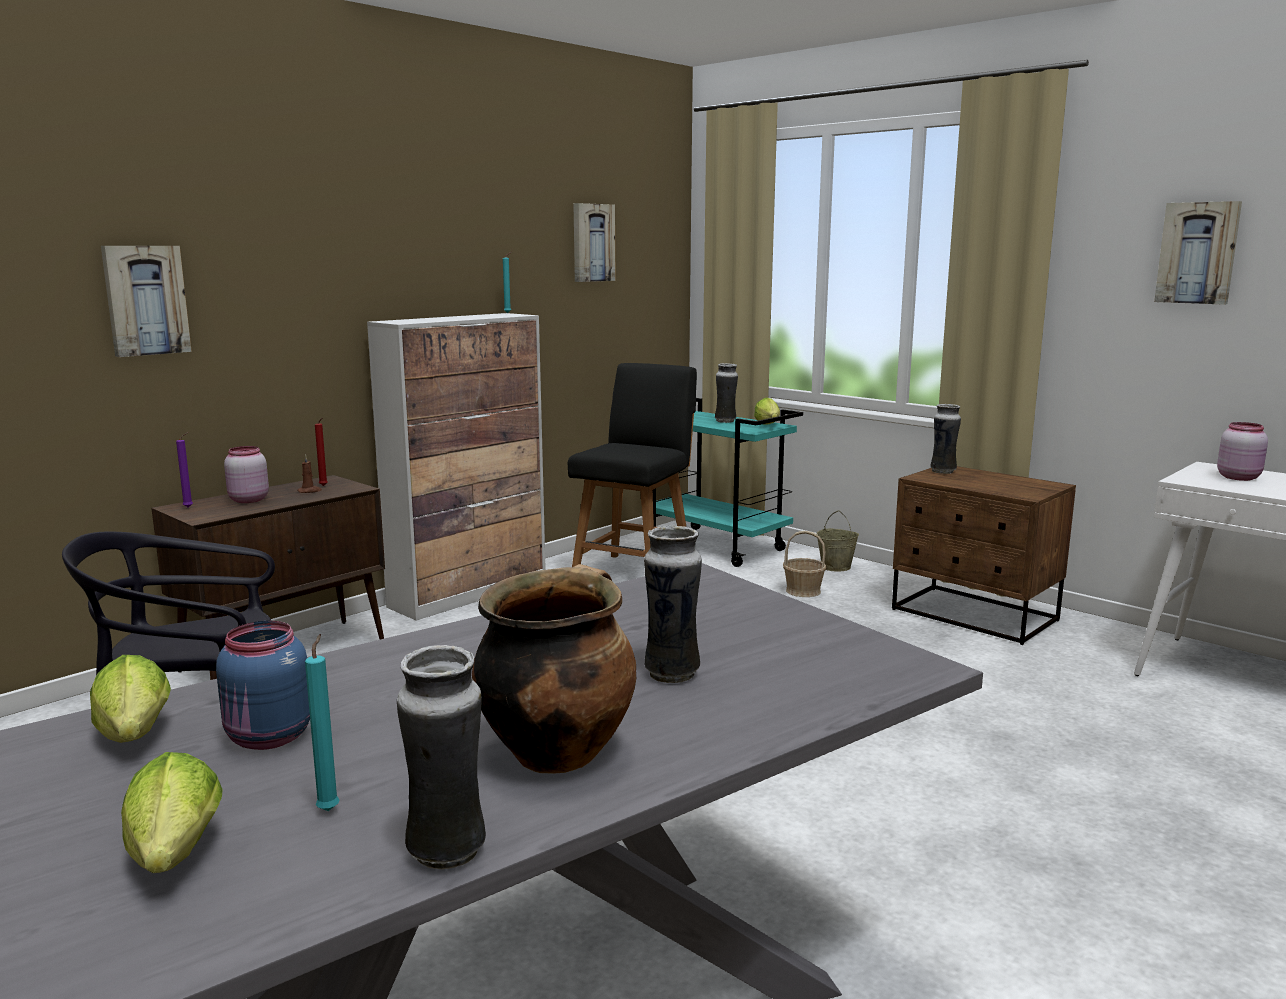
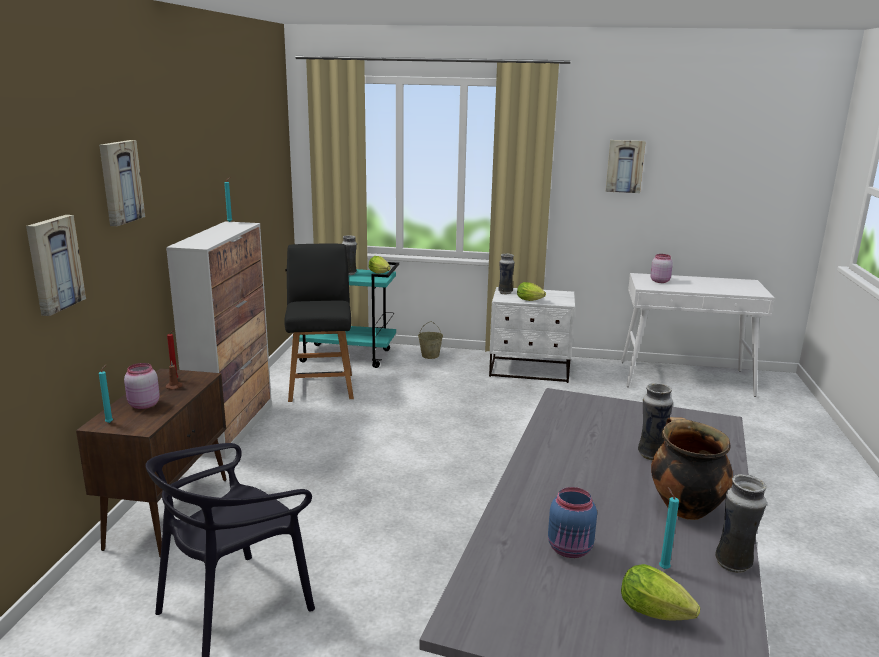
camera: 35 degrees left, 5 degrees up
(134, 738) = (515, 576): lettuce -> lettuce (531, 300)
(190, 507) = (110, 422): purple candle -> turquoise candle
(592, 243) = (253, 159): picture -> picture (119, 182)
(803, 591) = (432, 376): basket -> none
(974, 615) = (529, 370): brown nightstand -> white nightstand

